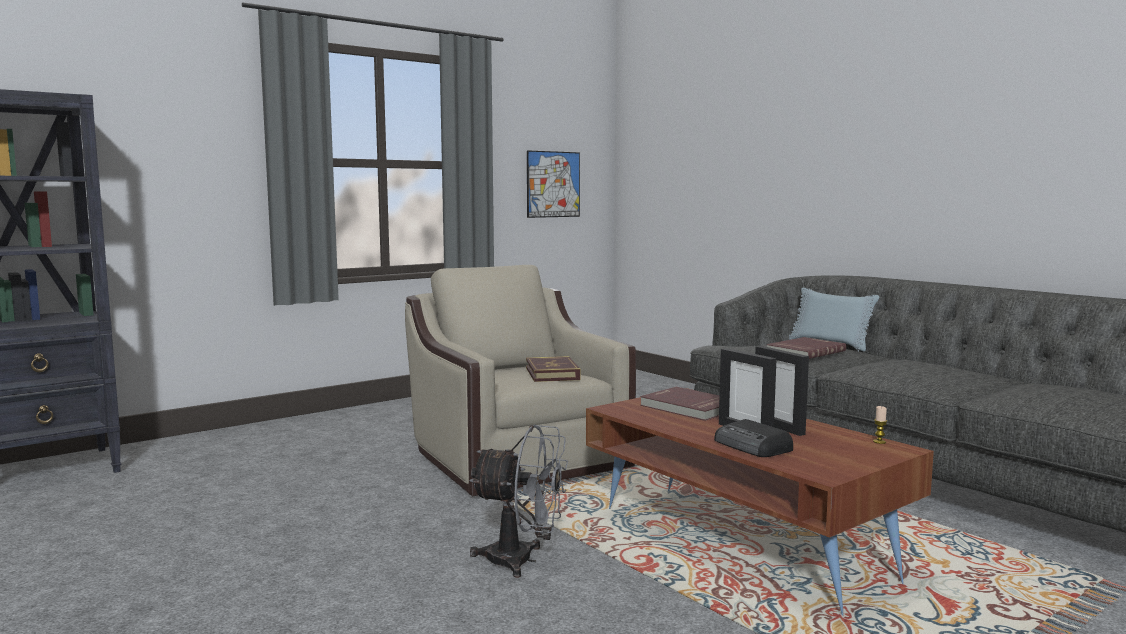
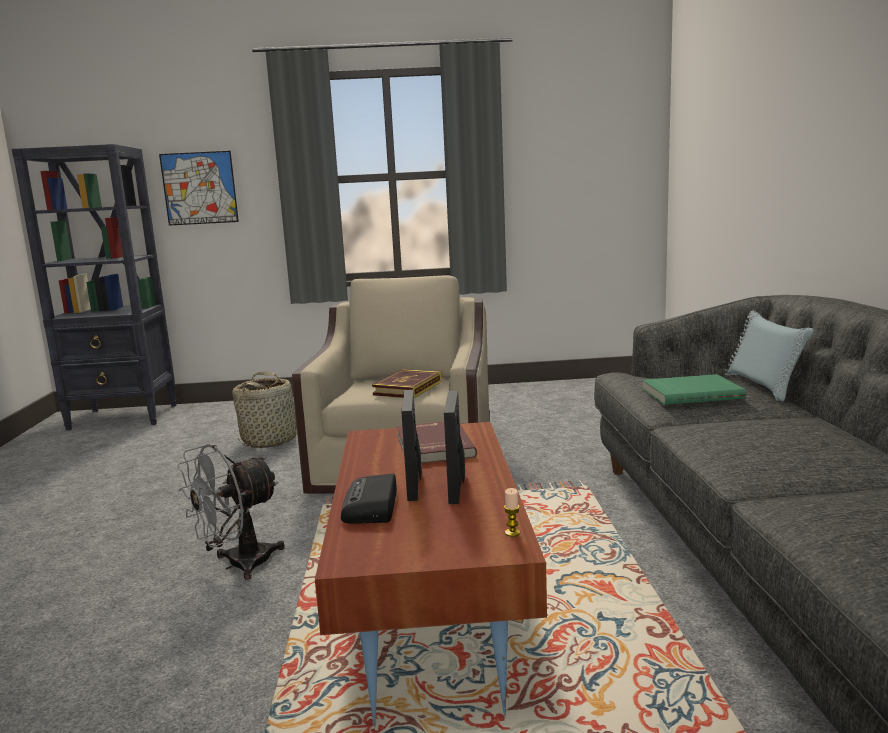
camera: 35 degrees right, 5 degrees up
(325, 462) = (270, 440): none -> basket
(522, 561) = (238, 565): grey fan -> grey fan turned 90 degrees clockwise
(553, 184) = (584, 184): picture -> picture (199, 188)
(804, 351) = (691, 393): red book -> green book

